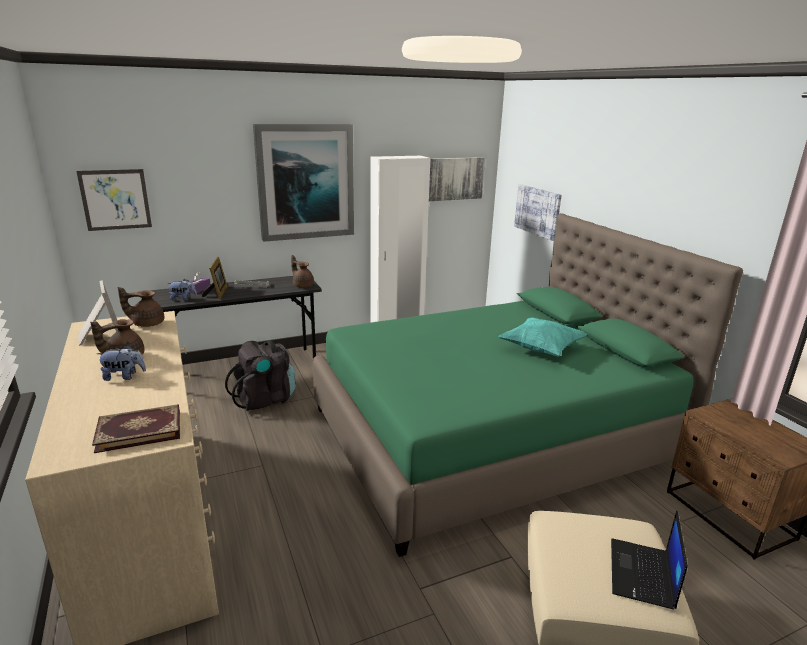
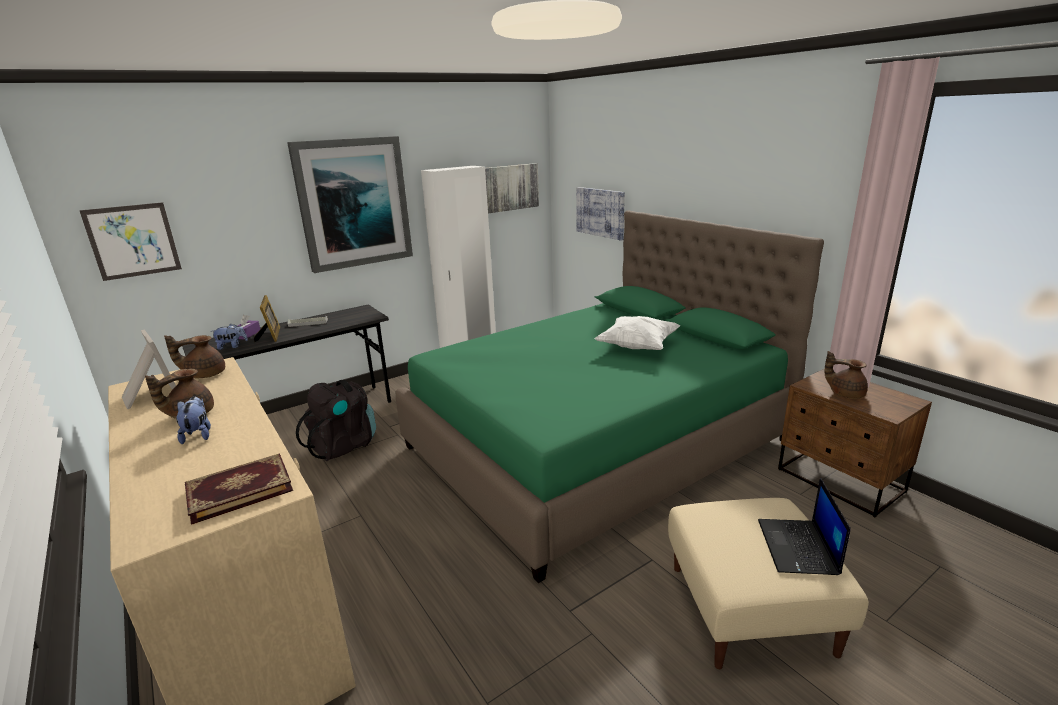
camera: 10 degrees left, 0 degrees up
(124, 376) = (198, 434): plush toy -> plush toy turned 90 degrees counterclockwise
(302, 285) = (366, 316): brown teapot -> brown teapot (845, 393)
(541, 349) = (637, 347): turquoise pillow -> white pillow

